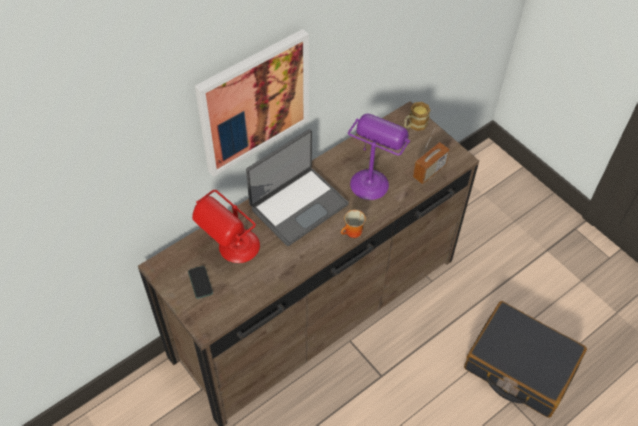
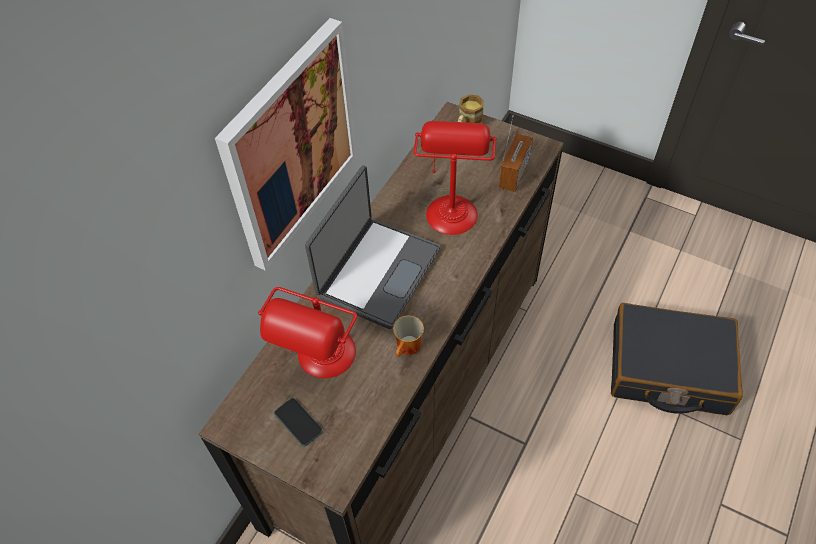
camera: 20 degrees left, 0 degrees up
(353, 233) = (463, 281): mug -> mug (409, 348)
(372, 178) = (451, 206): purple table lamp -> red table lamp

